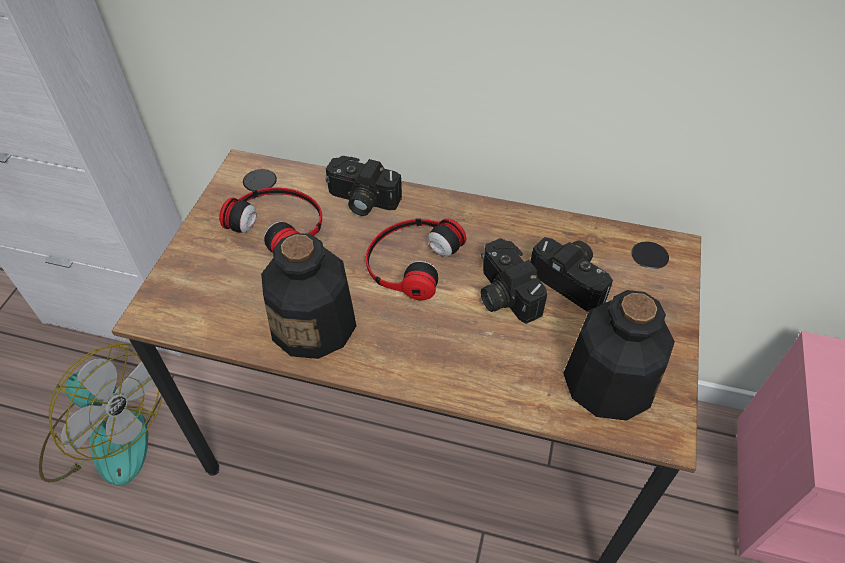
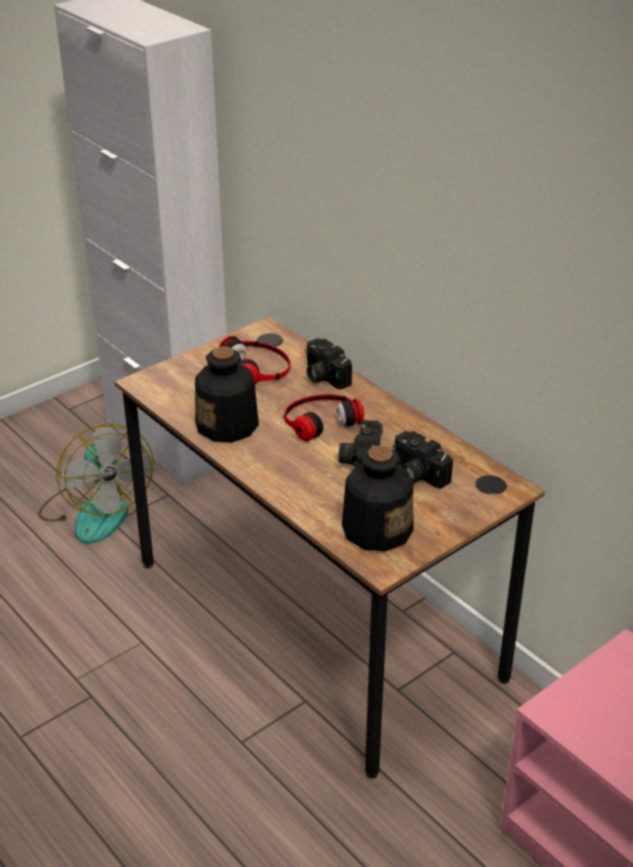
camera: 35 degrees right, 15 degrees down
(572, 280) = (416, 473): camera -> camera turned 150 degrees clockwise

